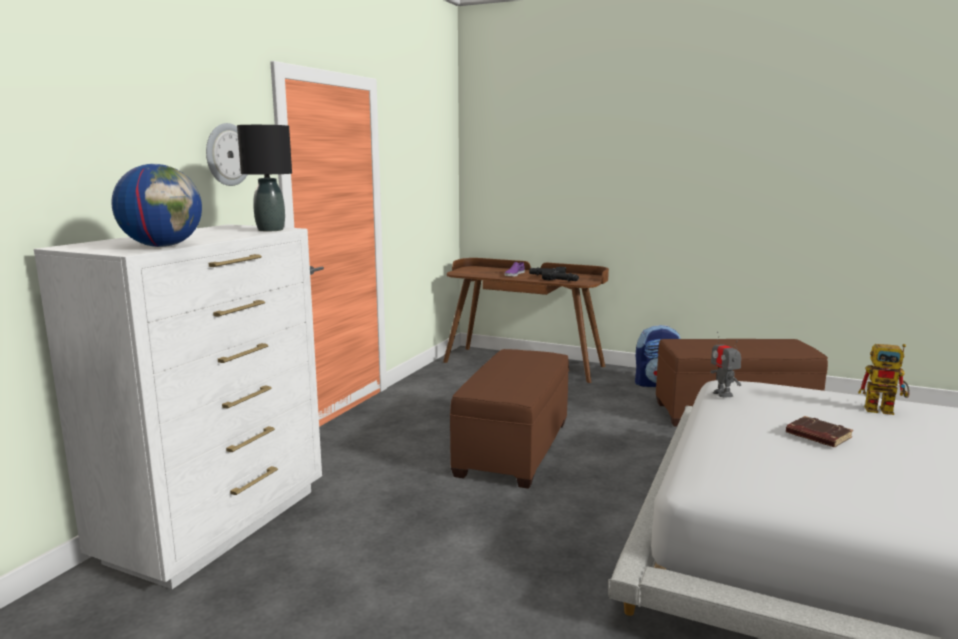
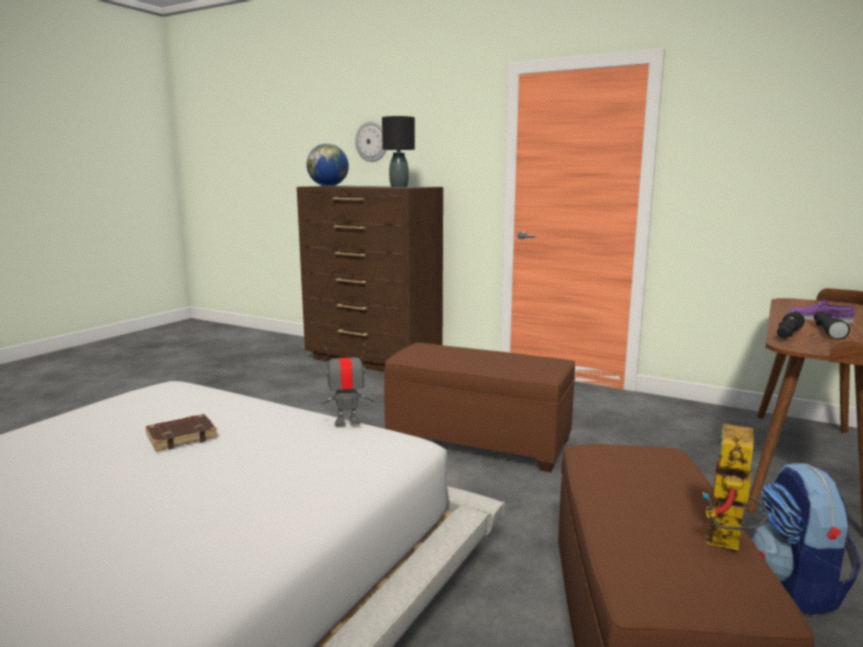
camera: 95 degrees right, 0 degrees up
(218, 524) = (373, 360): white dresser -> brown dresser
(227, 154) = (456, 139): wall clock -> wall clock (372, 141)
(885, 410) = (206, 509): toy robot -> toy robot (728, 543)

